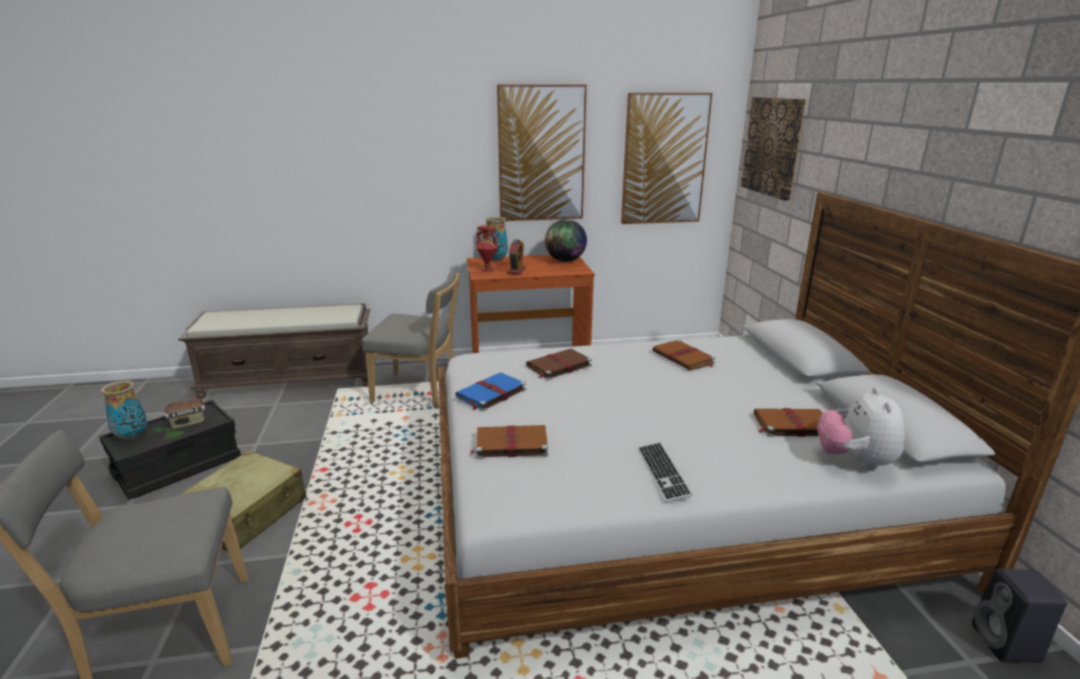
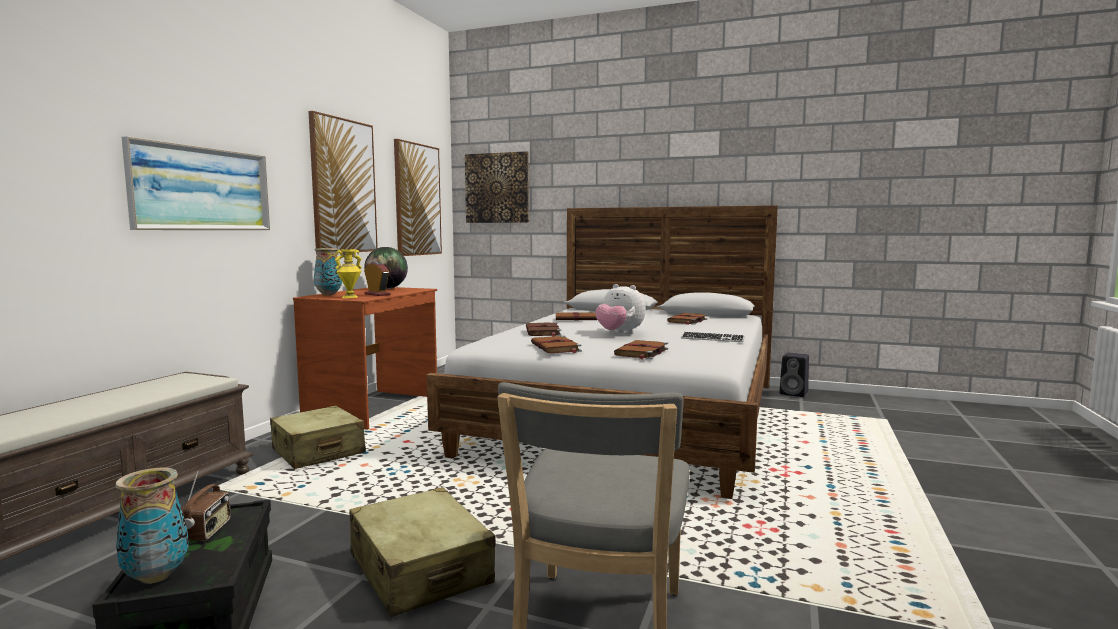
camera: 60 degrees left, 15 degrees down
(379, 170) = (202, 189): none -> picture
(419, 391) = (318, 452): grey chair -> beige suitcase
(487, 270) = (350, 297): red vase -> yellow vase
(490, 394) = (556, 347): blue book -> brown book
(854, 461) = (732, 321): plush toy -> plush toy (619, 333)

